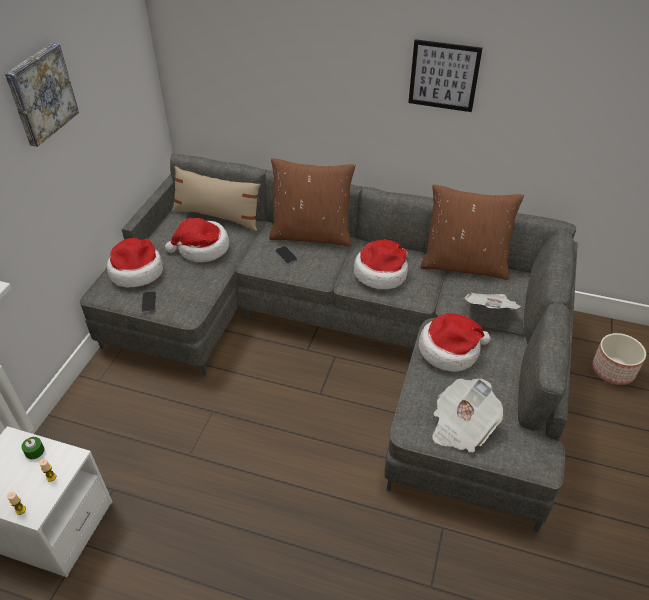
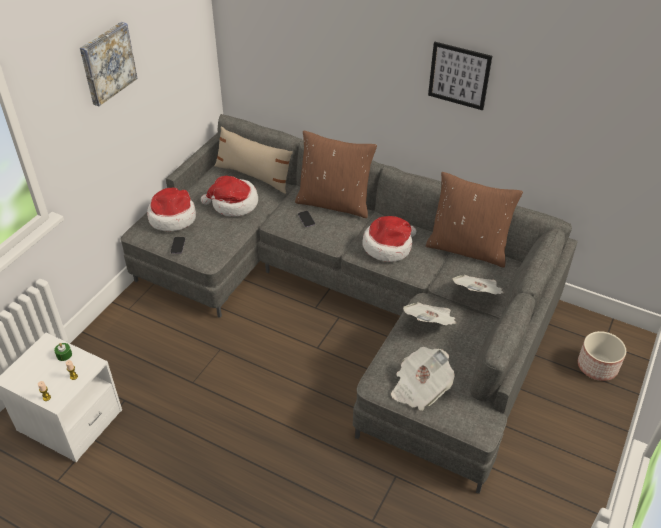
camera: 10 degrees right, 0 degrees up
(450, 350) = (430, 323): hat -> newspaper

